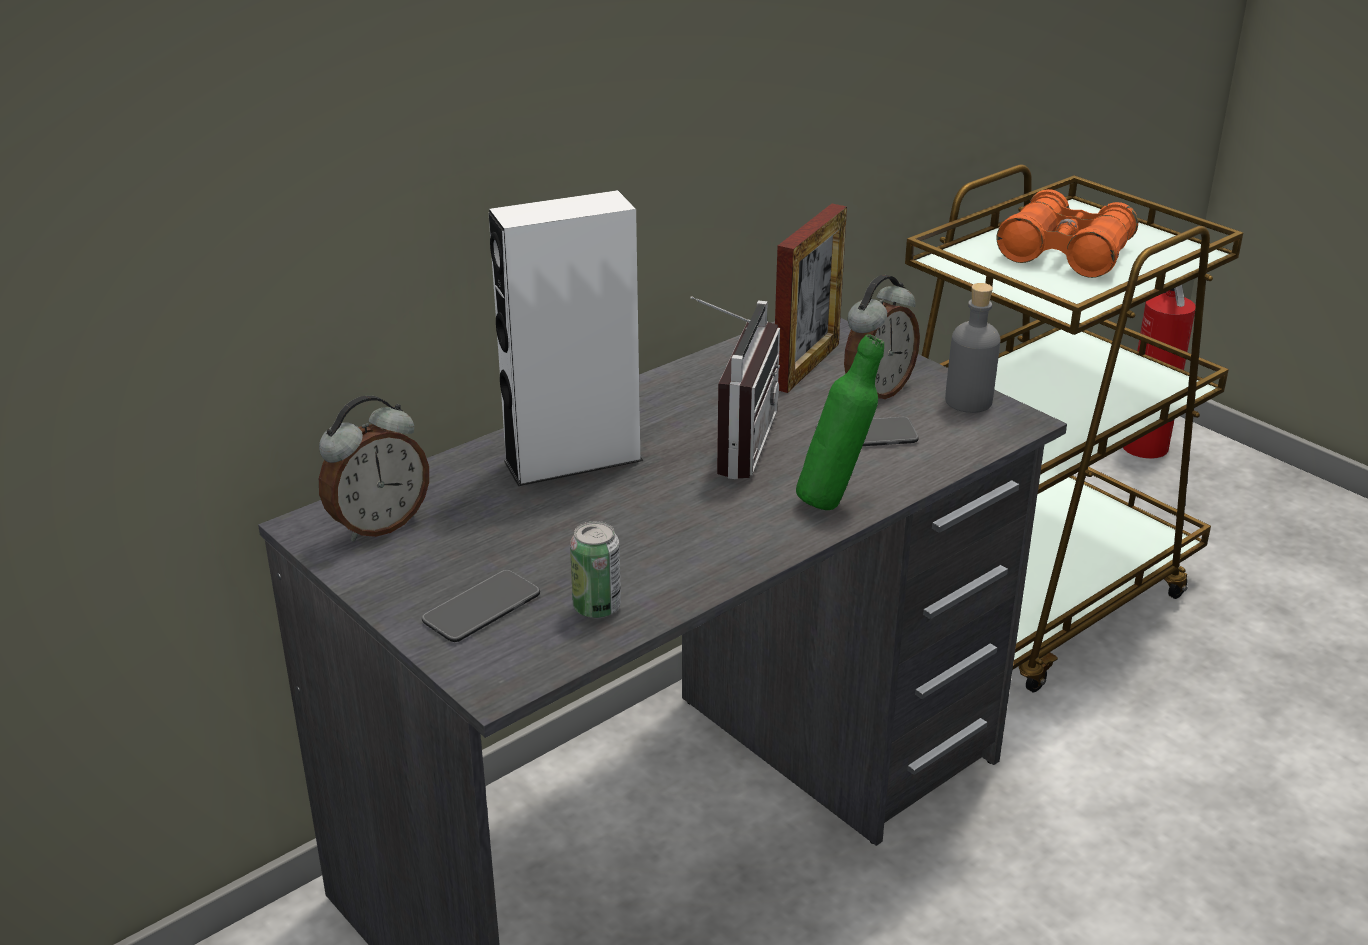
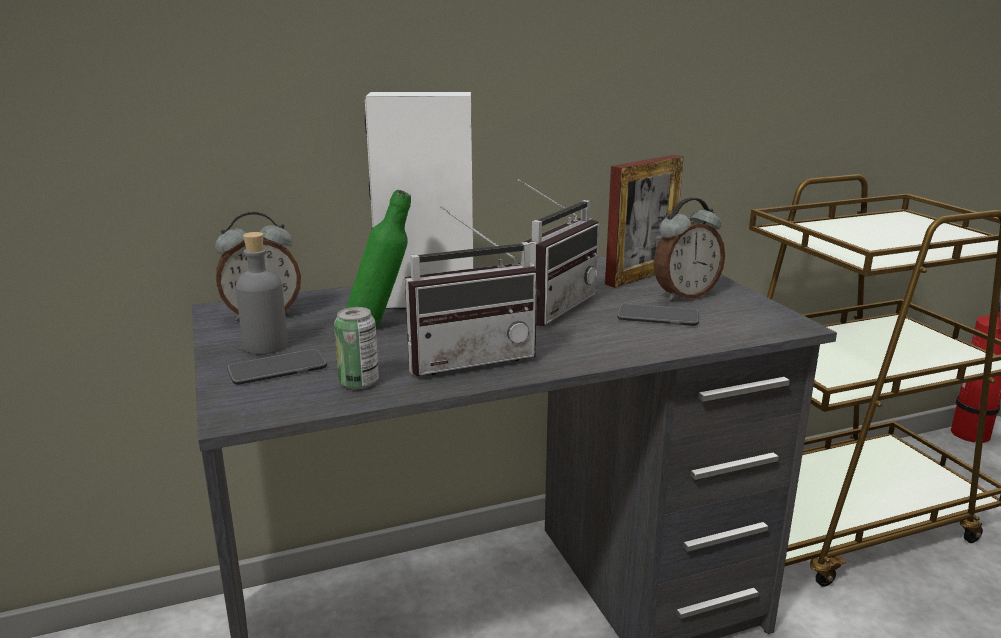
camera: 20 degrees right, 10 degrees down
(695, 544) = (469, 358): none -> radio
(835, 500) = (603, 349): green bottle -> green bottle (381, 325)
(968, 401) = (757, 309): grey bottle -> grey bottle (265, 345)
(1065, 254) = (882, 235): orange binoculars -> none

